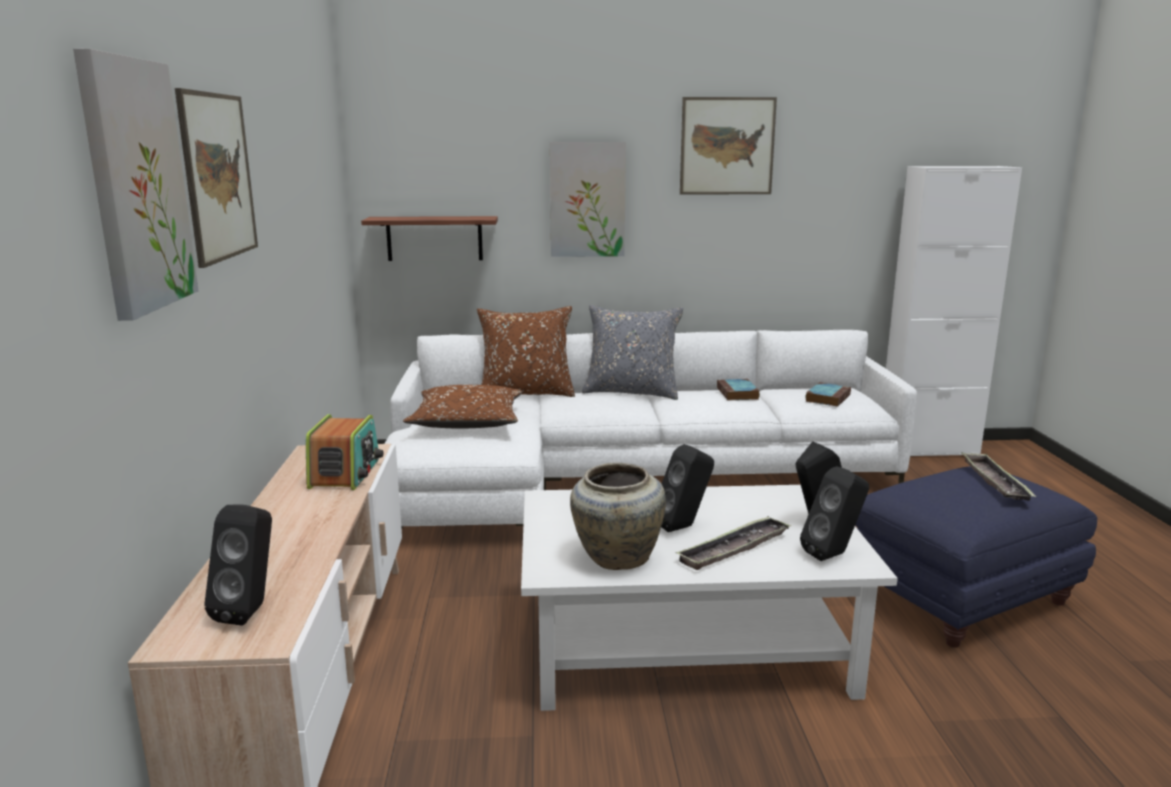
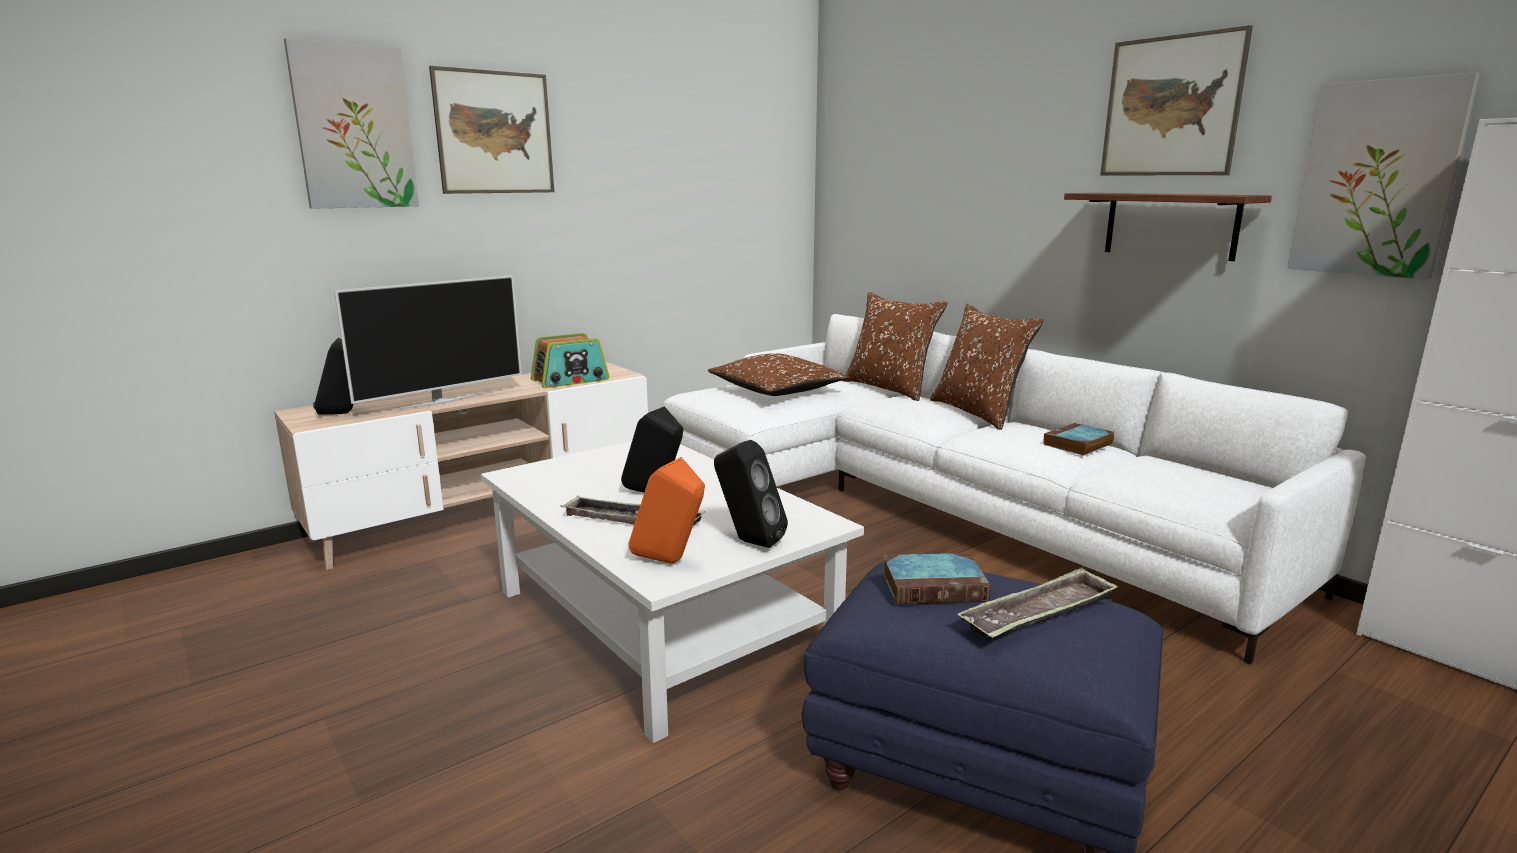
camera: 55 degrees right, 0 degrees up
(305, 547) = (440, 401): none -> television
(434, 238) = (868, 220): shelf -> shelf (1170, 225)
(587, 199) = (999, 181): picture -> picture (1377, 179)
(616, 558) = (563, 486): beige vase -> none
(631, 392) = (978, 413): grey pillow -> brown pillow
(827, 398) = (1182, 482): book -> book (935, 586)
(834, 555) = (671, 562): black speaker -> orange speaker

